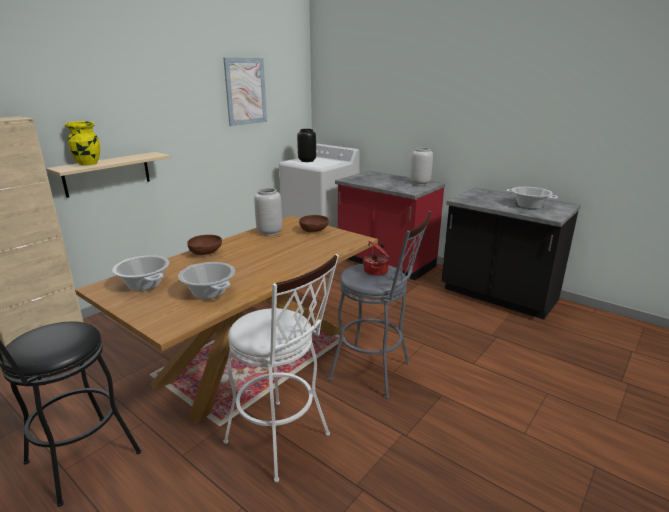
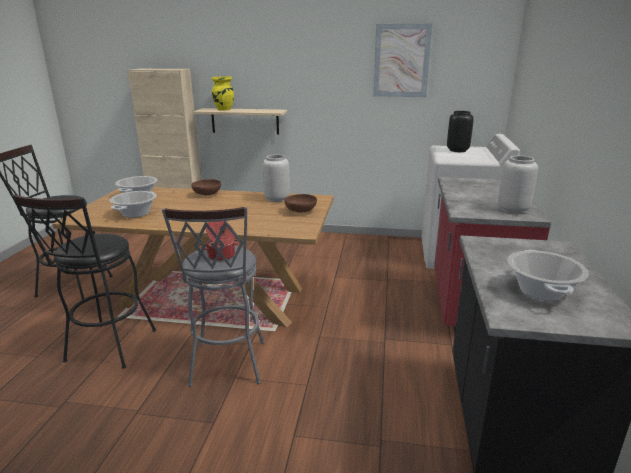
camera: 60 degrees right, 0 degrees up
(283, 442) = (107, 349): white stool -> black stool

